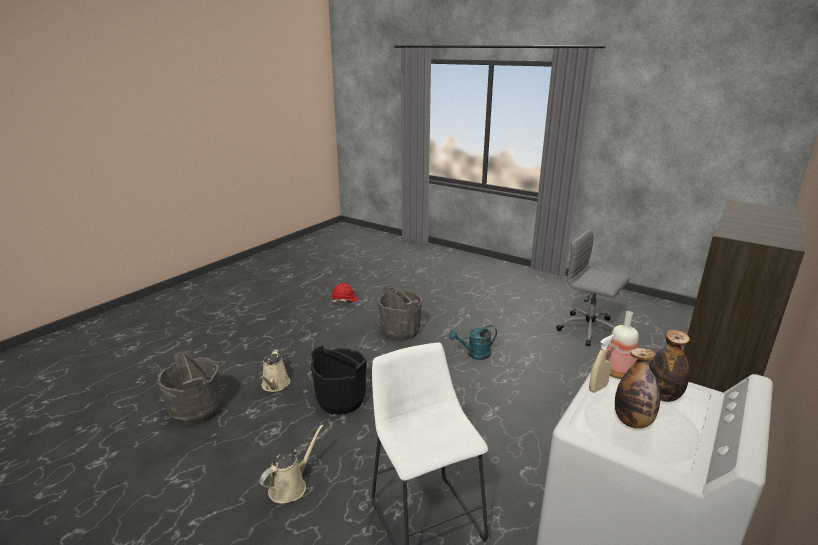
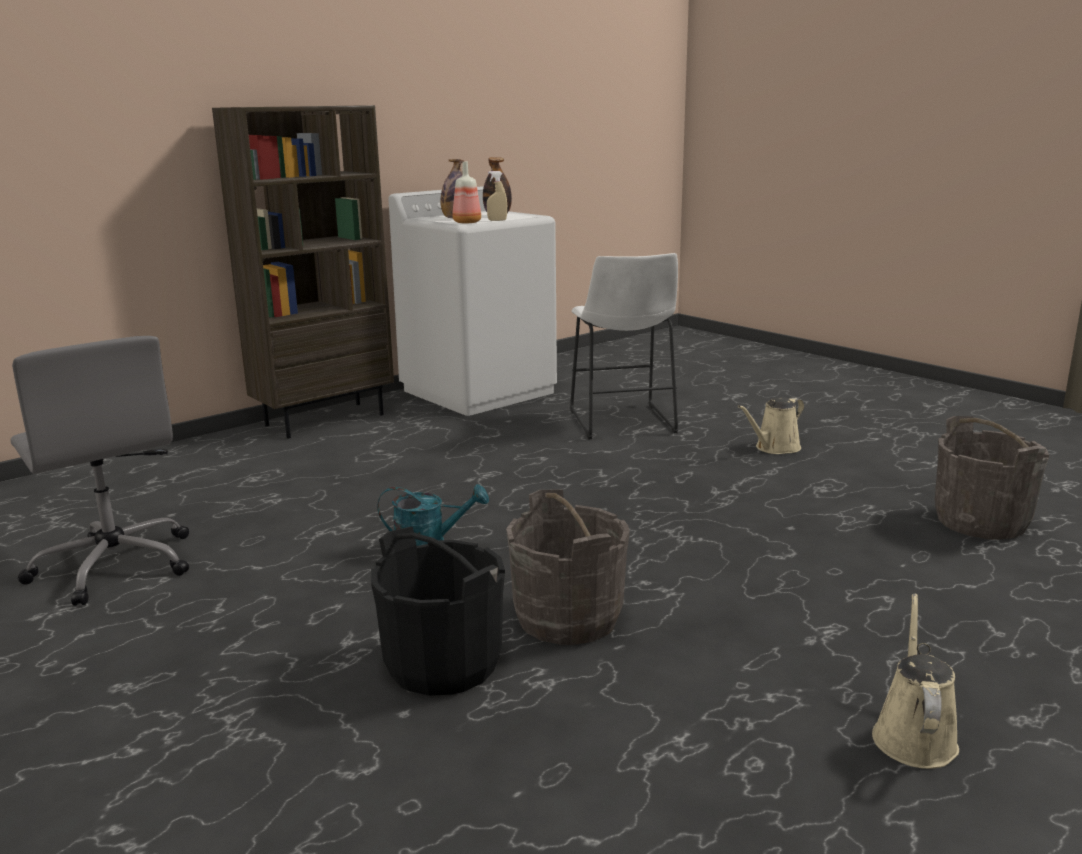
camera: 165 degrees left, 5 degrees down
(275, 385) = (856, 541): beige watering can -> beige watering can (913, 735)
(341, 400) = (720, 510): black bucket -> black bucket (443, 664)
(344, 300) = (734, 768): red hard hat -> none

